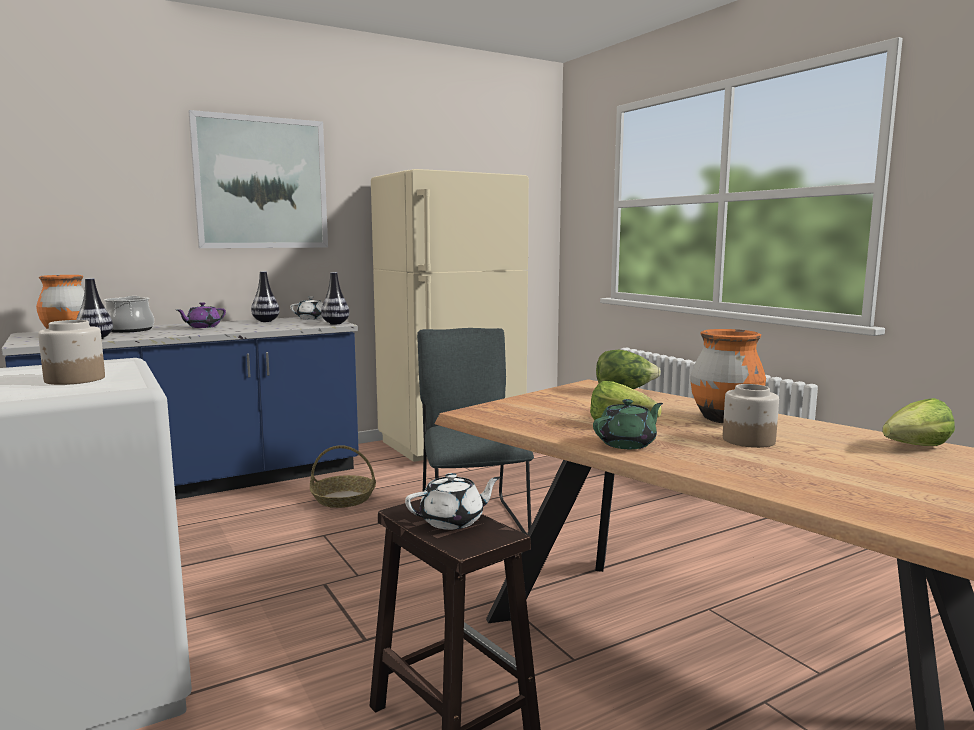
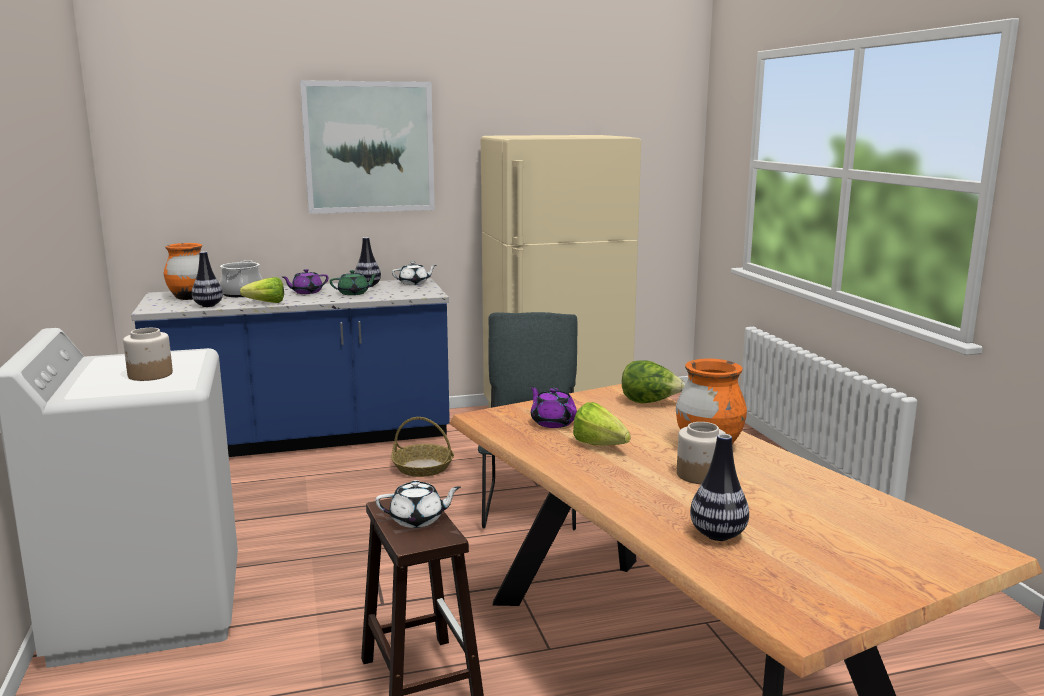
camera: 15 degrees right, 5 degrees up
(335, 323) = (429, 293): vase -> vase (718, 535)
(550, 412) = (552, 422): none -> purple teapot
(627, 444) = (583, 467): green teapot -> green teapot (354, 293)
(908, 448) = (847, 500): lettuce -> lettuce (262, 303)

